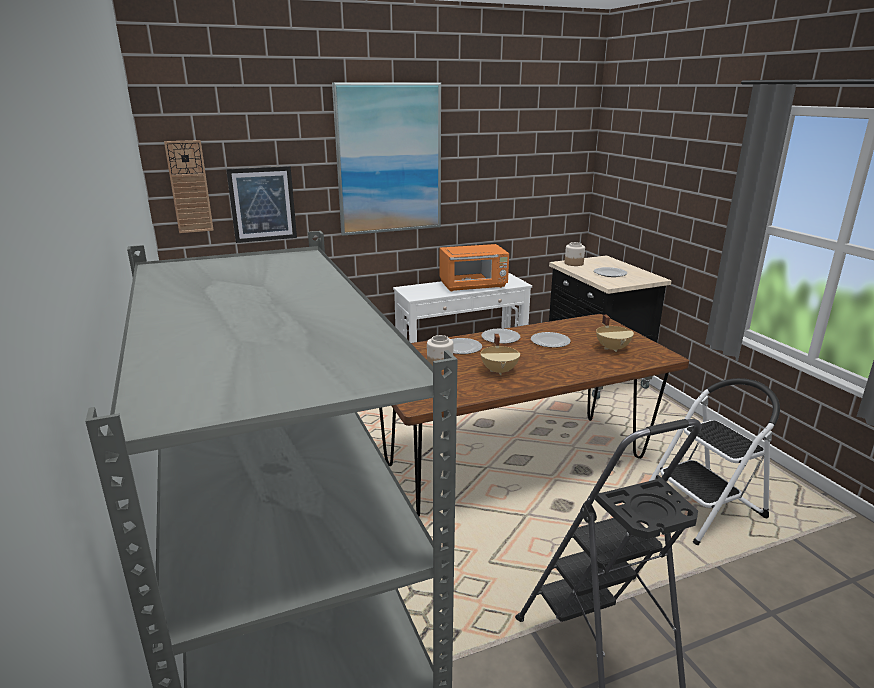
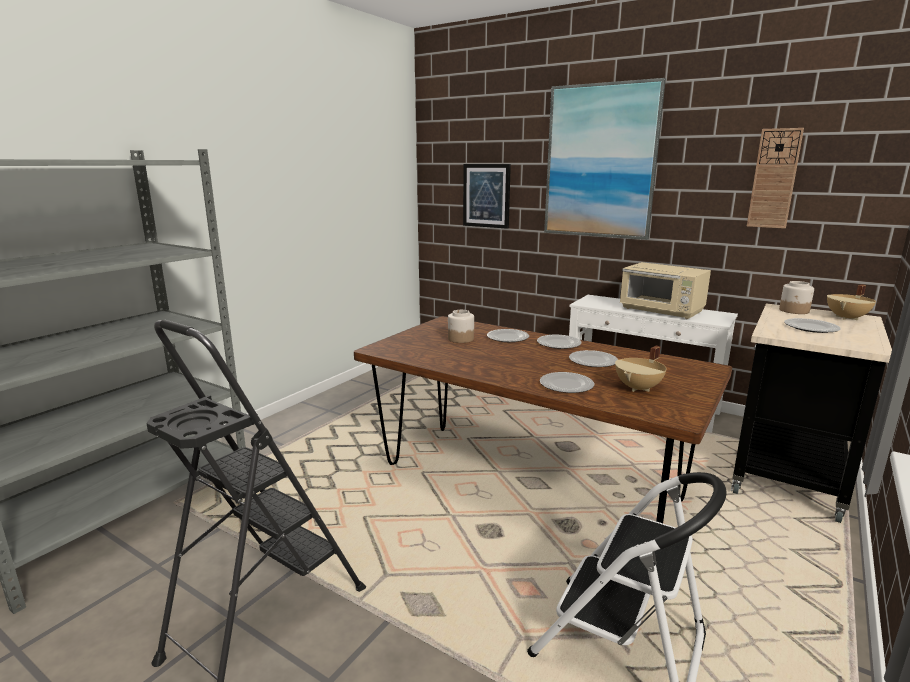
camera: 55 degrees right, 5 degrees down
(189, 187) = (440, 177): wall clock -> wall clock (774, 179)
(474, 286) = (662, 311): orange microwave -> beige microwave
(500, 371) = (484, 358): beige cooking pot -> beige cooking pot (847, 318)
(586, 365) = (565, 385): none -> plate

